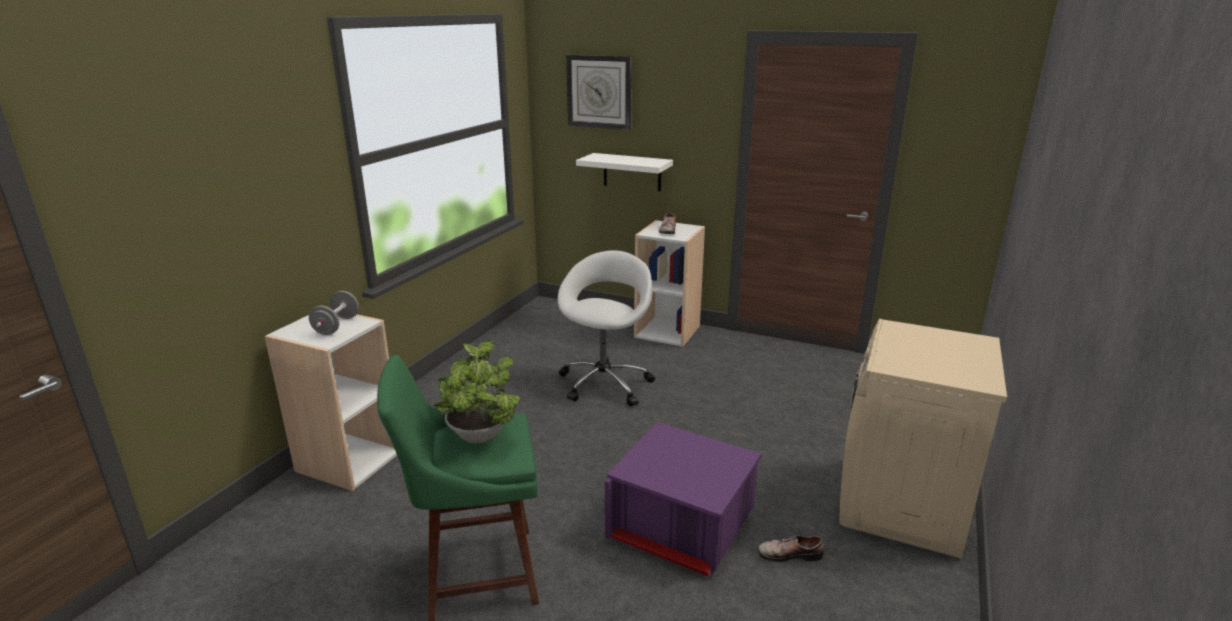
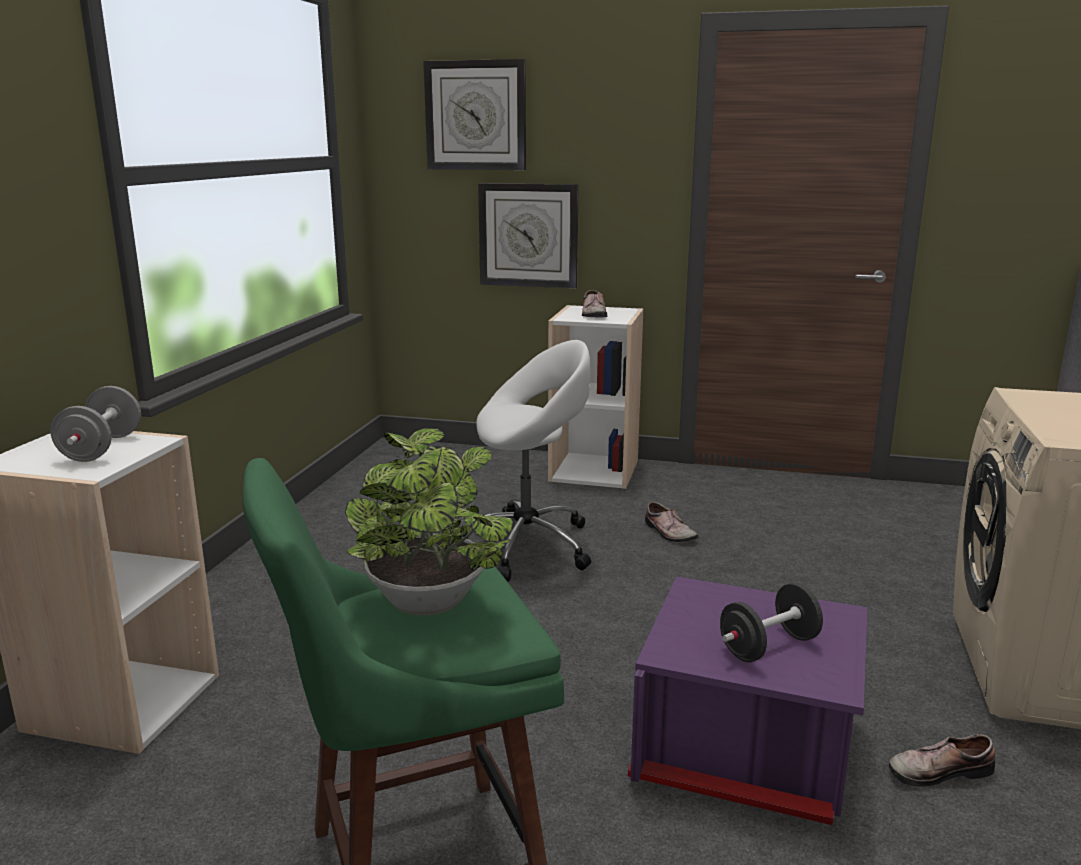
camera: 10 degrees left, 5 degrees down
(605, 383) = (530, 545): white office chair -> white office chair turned 60 degrees clockwise
(632, 172) = (528, 235): white shelf -> wall clock
(687, 472) = (769, 647): none -> black dumbbell
(696, 382) = (668, 533): none -> shoe

